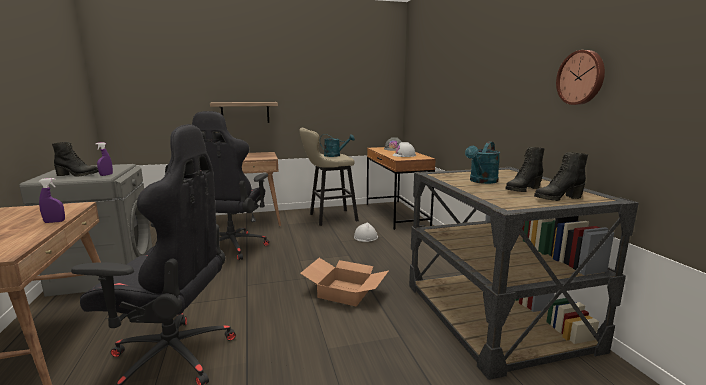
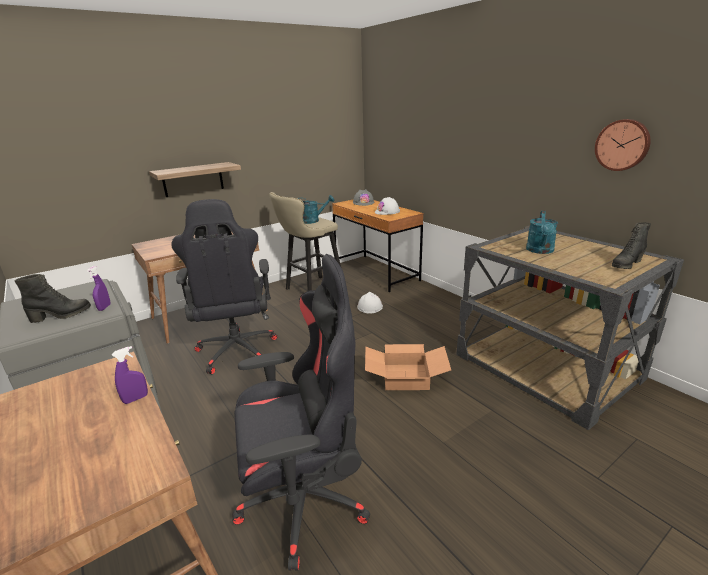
camera: 20 degrees left, 10 degrees up
(522, 189) = (586, 257): black boot -> none

